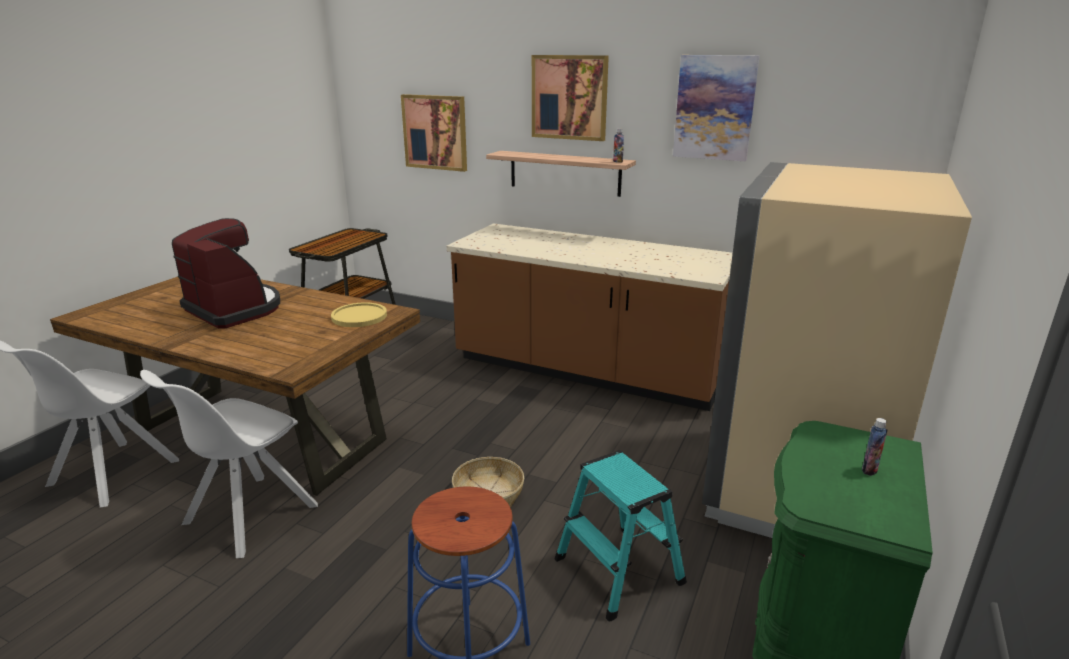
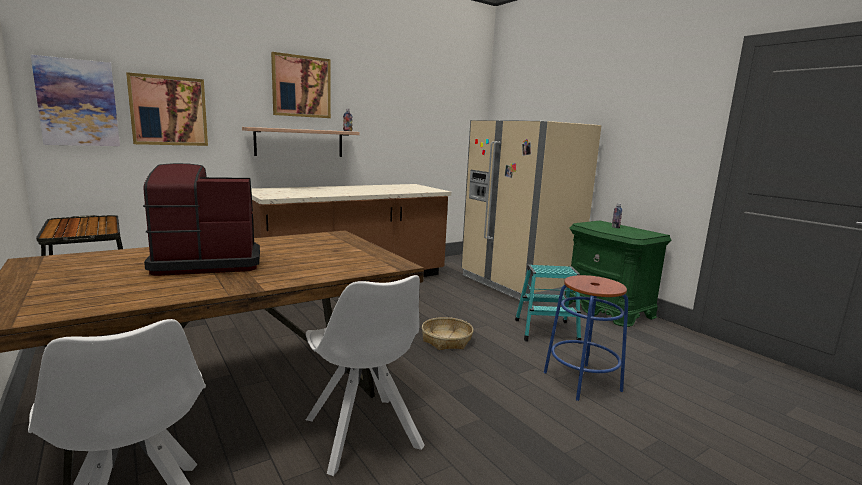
camera: 60 degrees left, 10 degrees down
(359, 316) = (326, 240): yellow plate -> none
(714, 108) = (393, 98): picture -> picture (78, 103)

